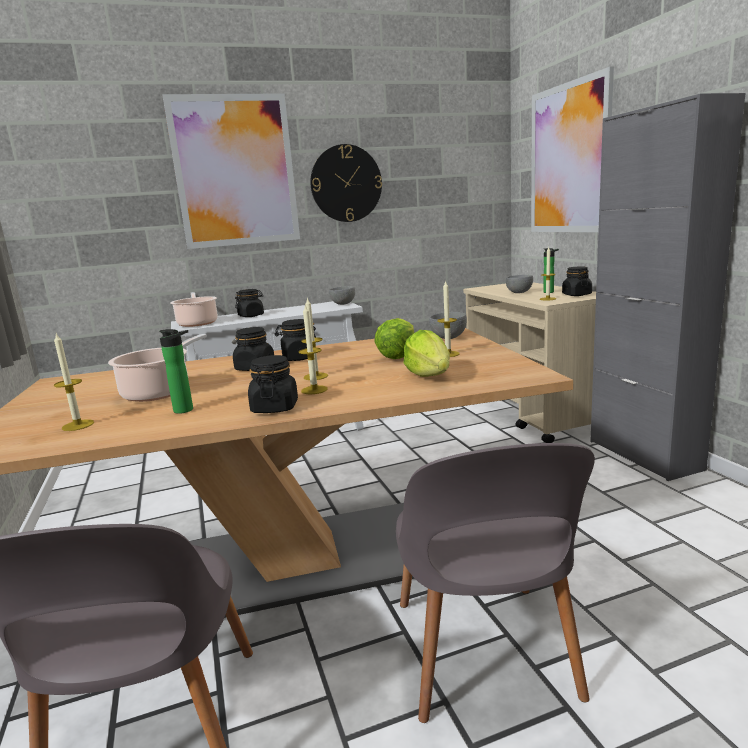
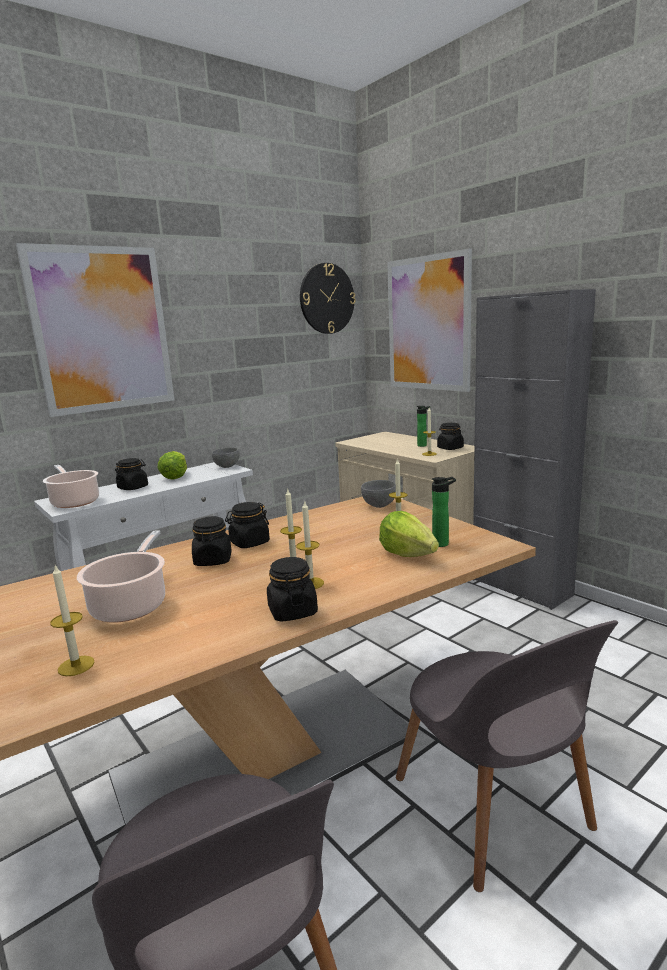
camera: 20 degrees left, 0 degrees up
(186, 410) = (193, 627): bottle -> bottle (443, 543)
(346, 183) = (218, 341): wall clock -> wall clock (327, 299)
(398, 355) = (352, 531): lettuce -> lettuce (175, 477)
(519, 292) = (395, 446): grey bowl -> none

